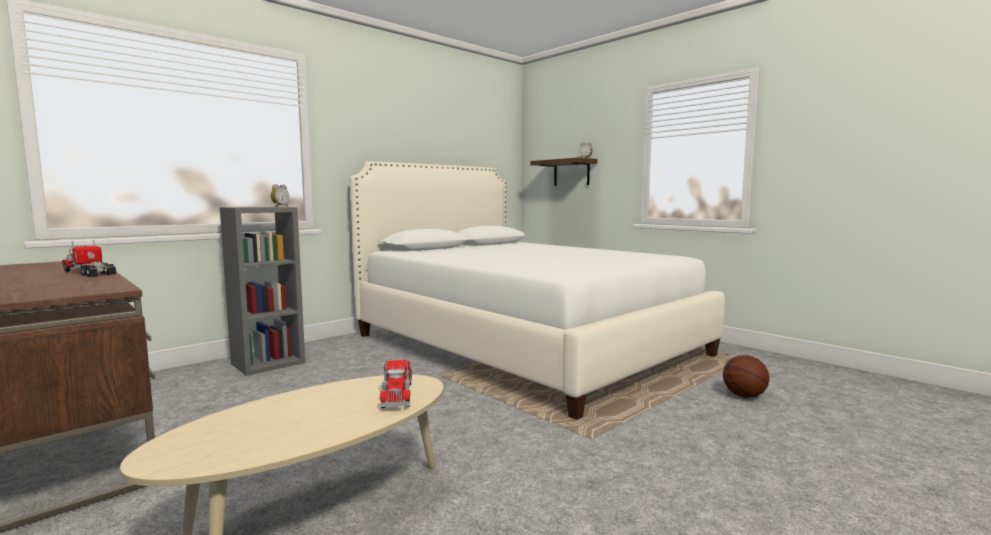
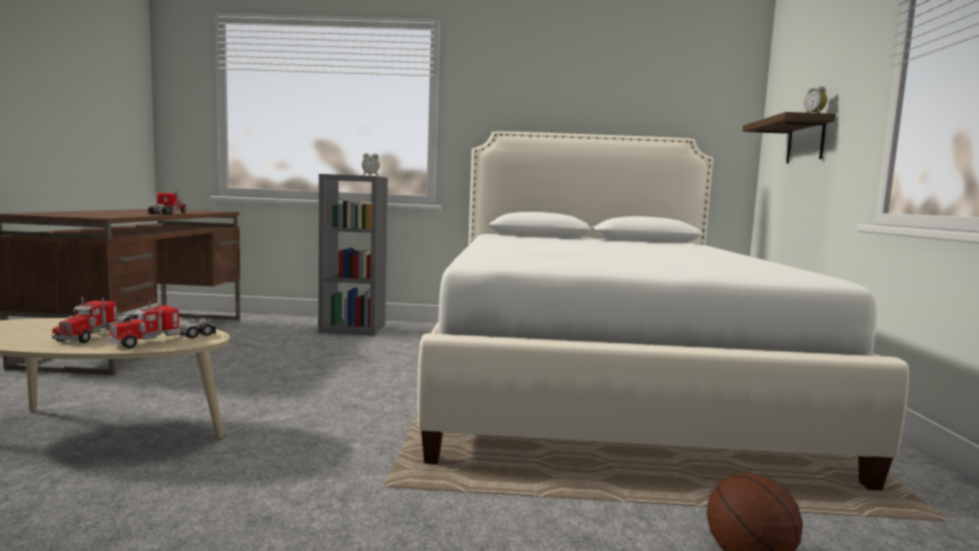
camera: 45 degrees right, 0 degrees up
(324, 409) = (100, 333): none -> toy truck

